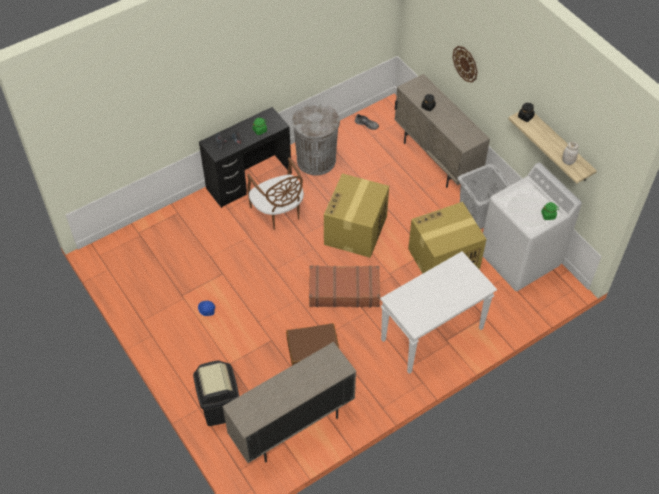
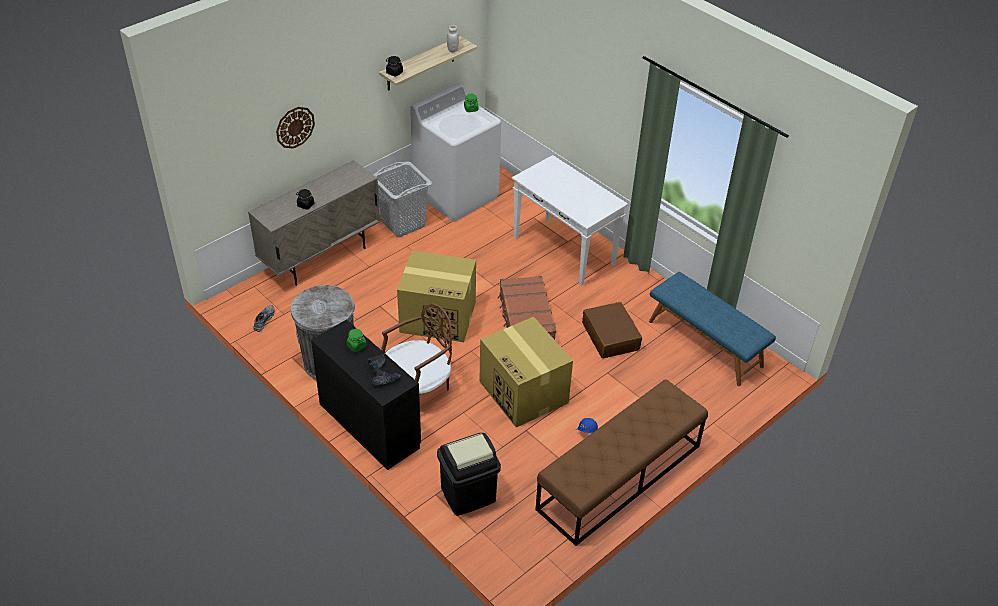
camera: 100 degrees left, 10 degrees down
(161, 327) = (619, 477): none -> brown bench
(219, 407) = (705, 405): black trash can -> black trash can (468, 495)
(292, 427) = (705, 343): beige cabinet -> blue bench
(443, 259) = (466, 247): cardboard box -> cardboard box (524, 392)

